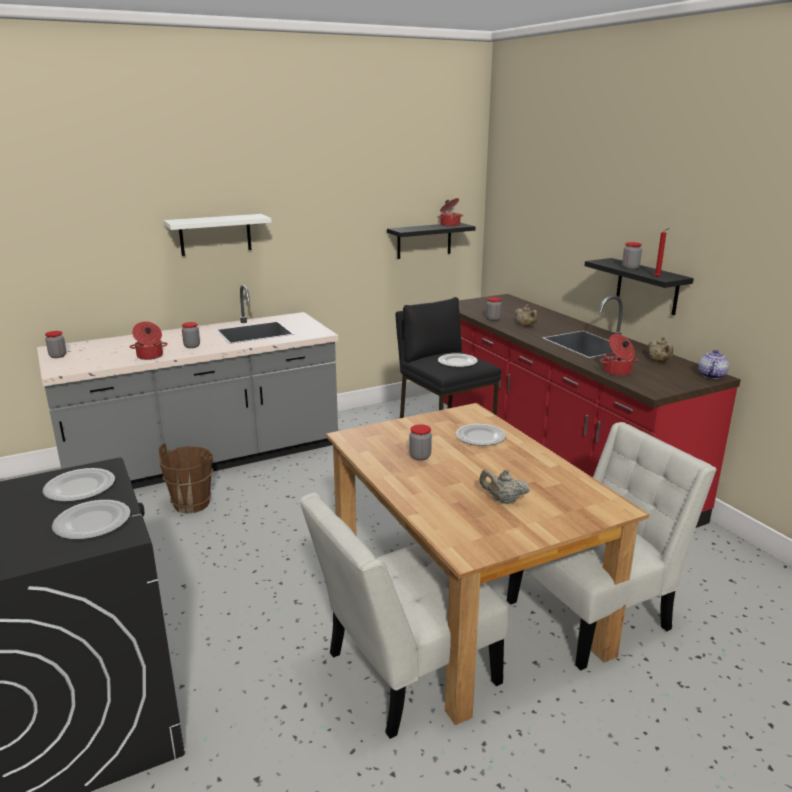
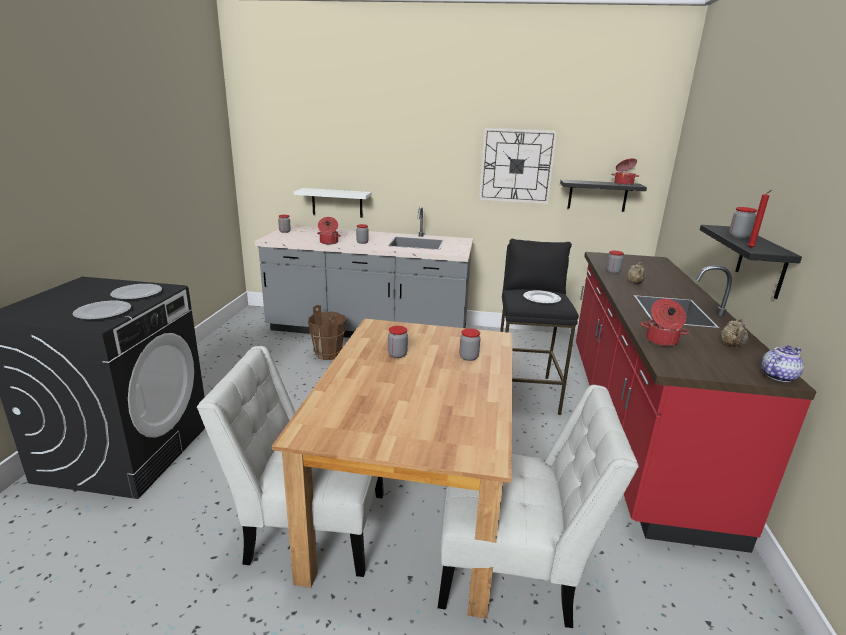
camera: 35 degrees right, 0 degrees up
(215, 234) = (411, 165): white shelf -> white shelf (337, 203)
(340, 219) = (516, 166): none -> wall clock
(480, 437) = (468, 357): plate -> jar
(503, 500) = (400, 409): beige teapot -> none

